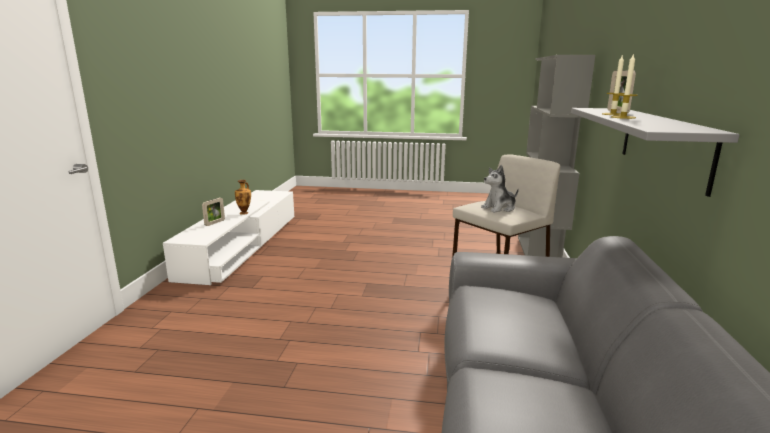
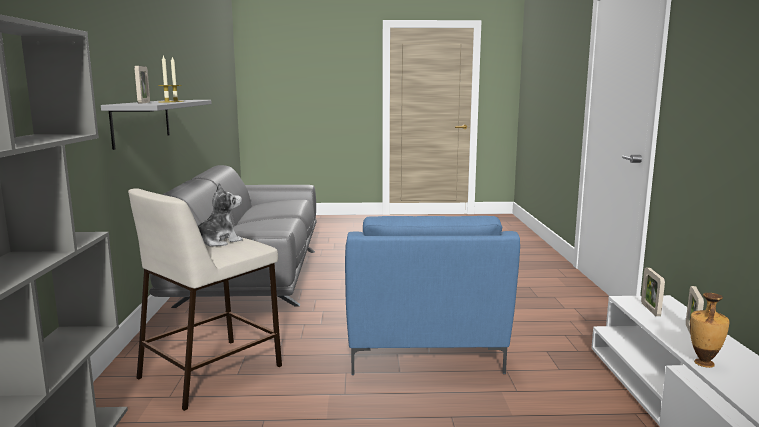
camera: 170 degrees right, 5 degrees down
(203, 234) = (650, 309): none -> picture frame
(339, 299) = (422, 346): none -> blue armchair

